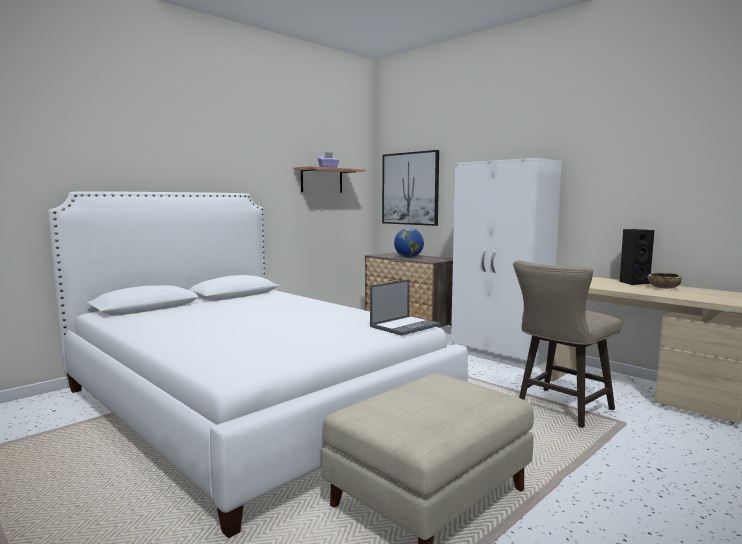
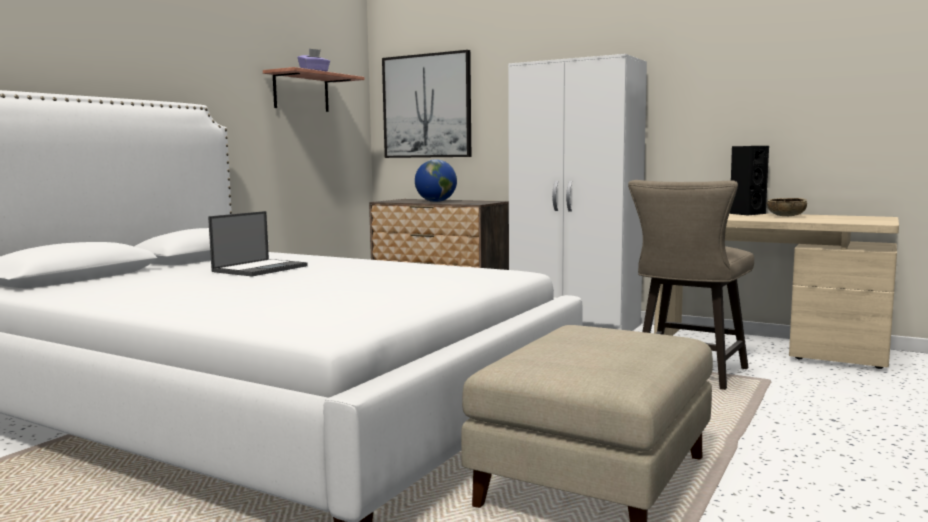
camera: 15 degrees left, 0 degrees up
(405, 326) = (500, 273): laptop -> laptop (260, 268)

